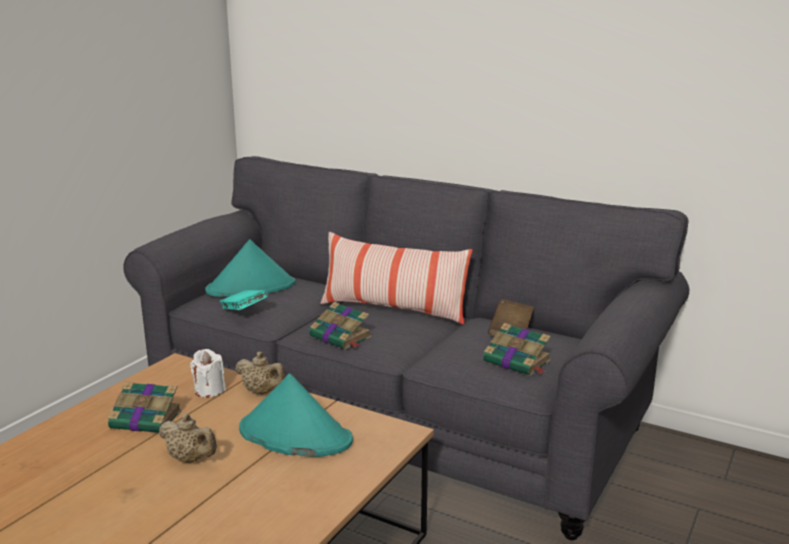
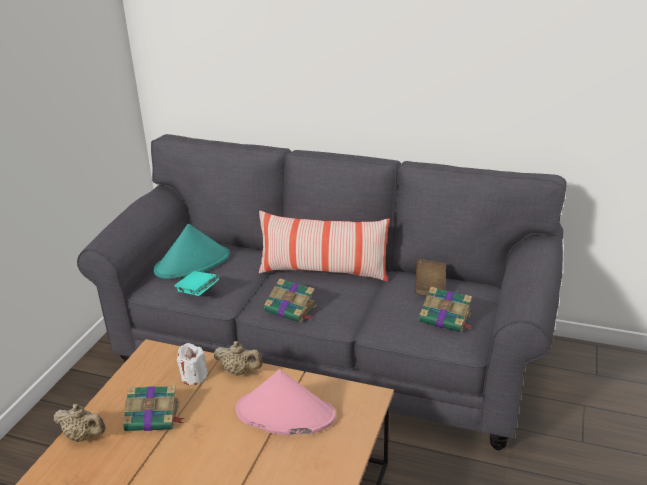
camera: 10 degrees left, 10 degrees up
(190, 459) = (208, 452): beige teapot -> beige teapot (84, 436)
(294, 435) = (284, 413): turquoise hat -> pink hat

